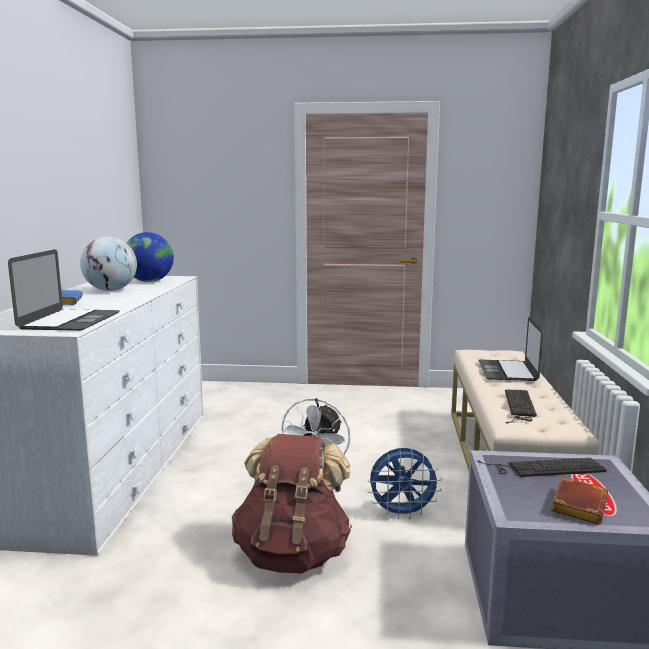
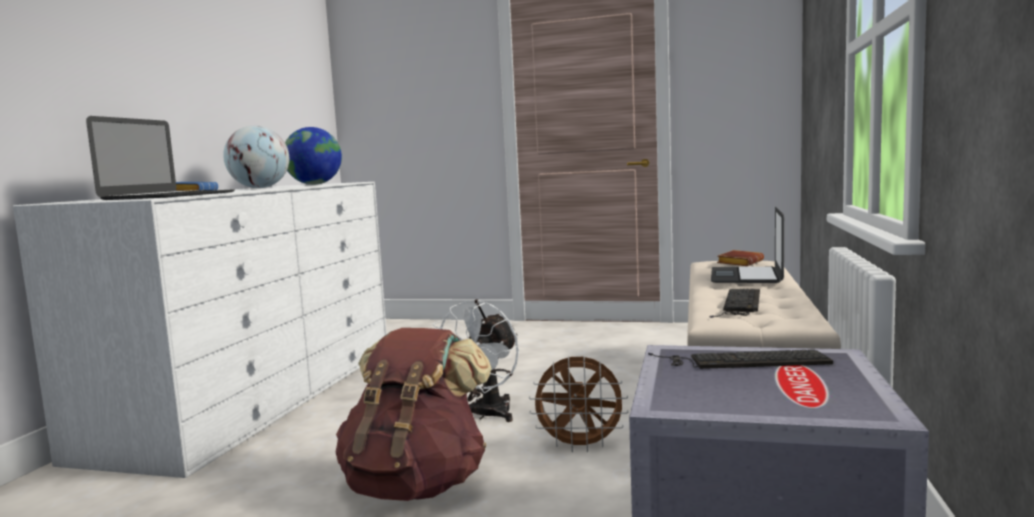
camera: 10 degrees right, 5 degrees down
(402, 513) = (580, 446): blue fan -> brown fan
(577, 505) = (767, 396): brown book -> brown book (739, 263)

